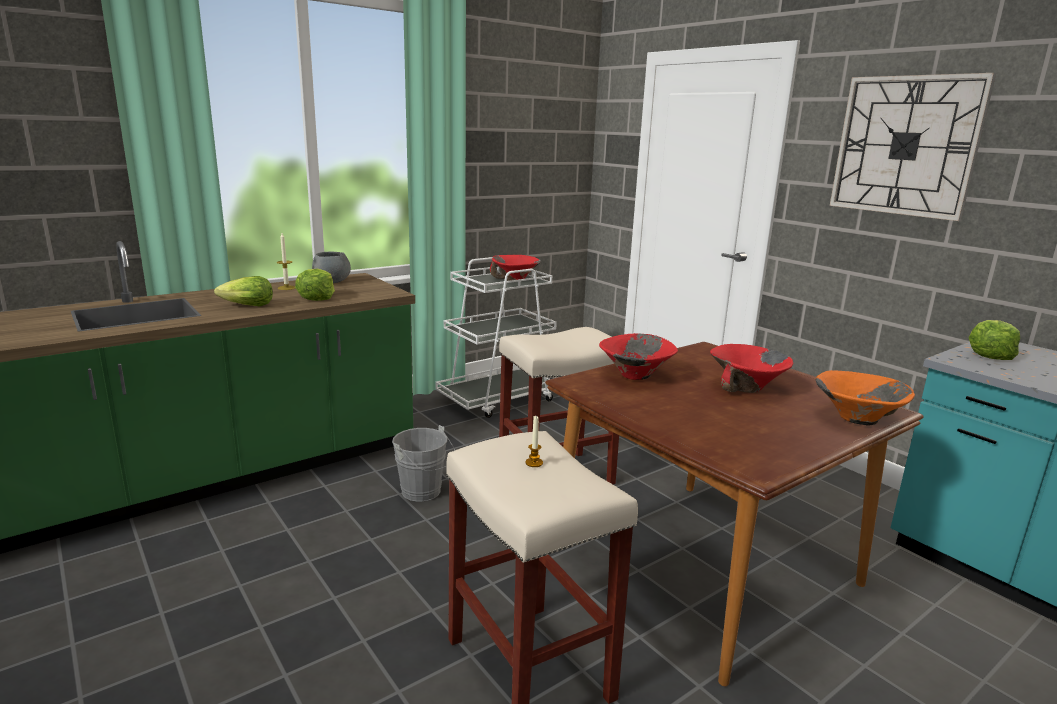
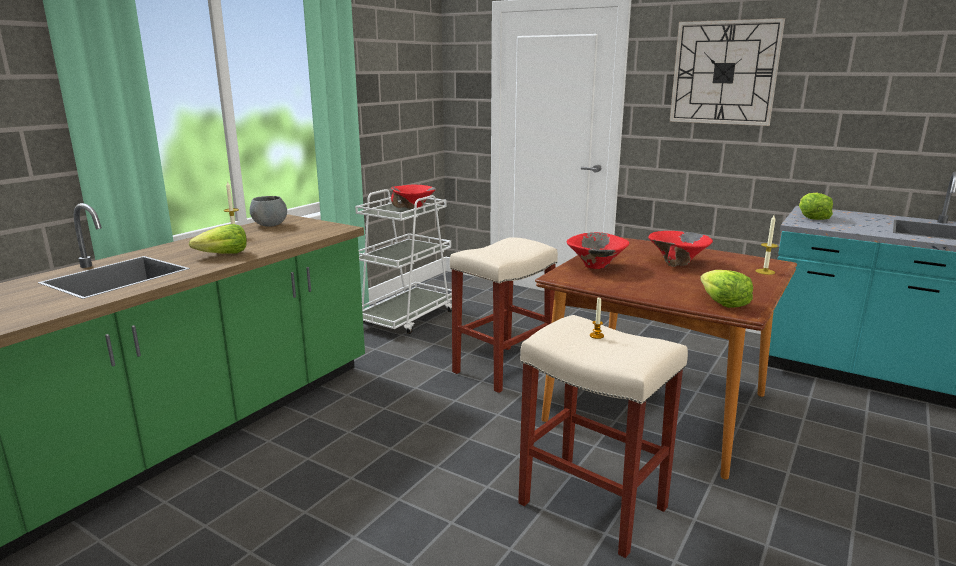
camera: 20 degrees left, 0 degrees up
(317, 297) = (278, 240): lettuce -> lettuce (723, 303)
(424, 493) = (405, 403): grey bucket -> none
(856, 419) = (765, 271): orange bowl -> candle

